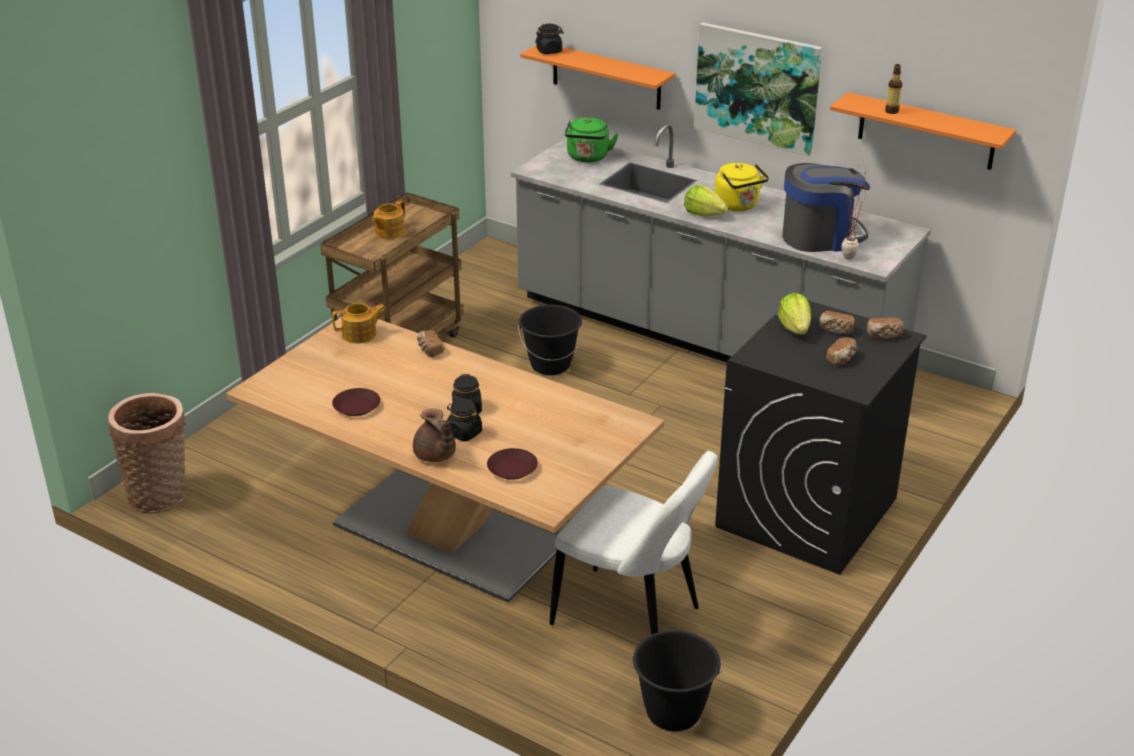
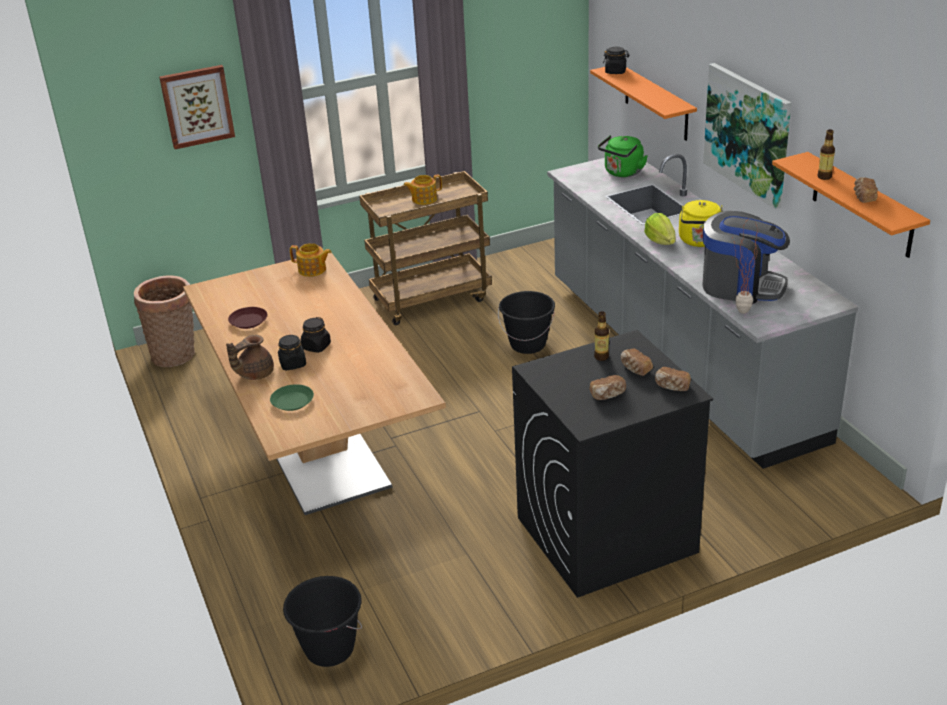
camera: 35 degrees right, 0 degrees up
(148, 170) = (197, 106): none -> picture
(429, 350) = (343, 295): bread -> bread (863, 197)
(435, 456) = (254, 374): brown teapot -> brown teapot turned 45 degrees clockwise
(512, 468) = (292, 401): brown plate -> green plate
(631, 619) = (377, 564): white chair -> none
(795, 328) = (601, 357): lettuce -> bottle

